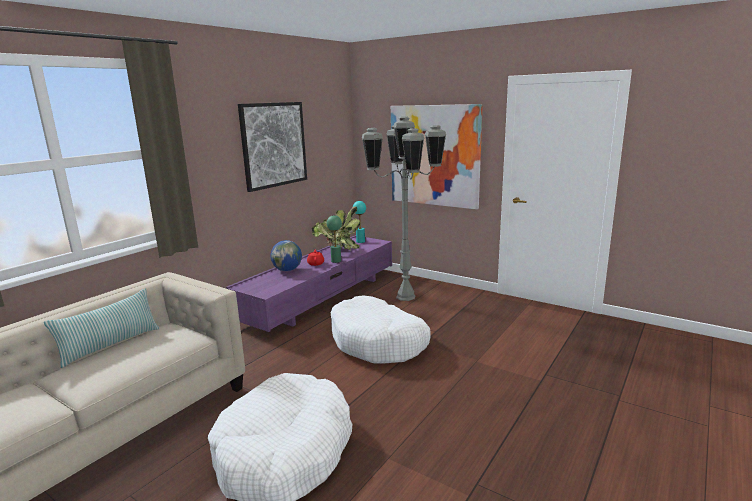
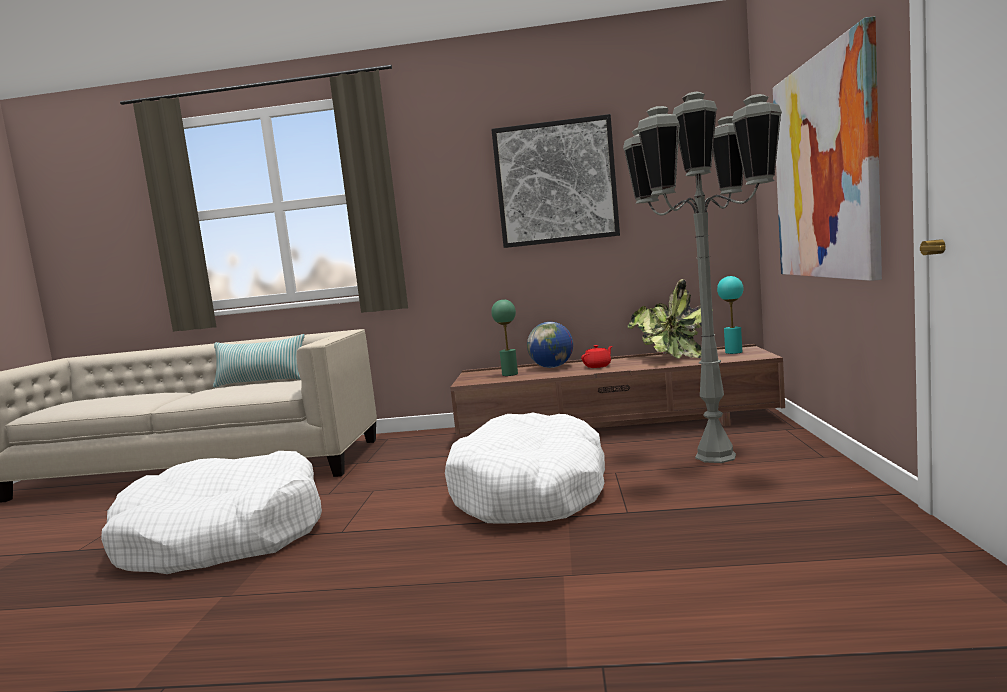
camera: 60 degrees right, 10 degrees down
(321, 296) = (614, 424): purple tv stand -> brown tv stand
(336, 261) = (627, 367): green table lamp -> green table lamp (510, 374)

